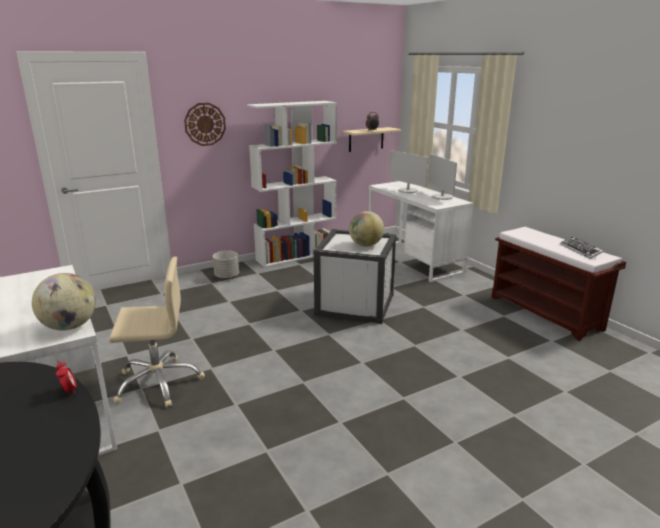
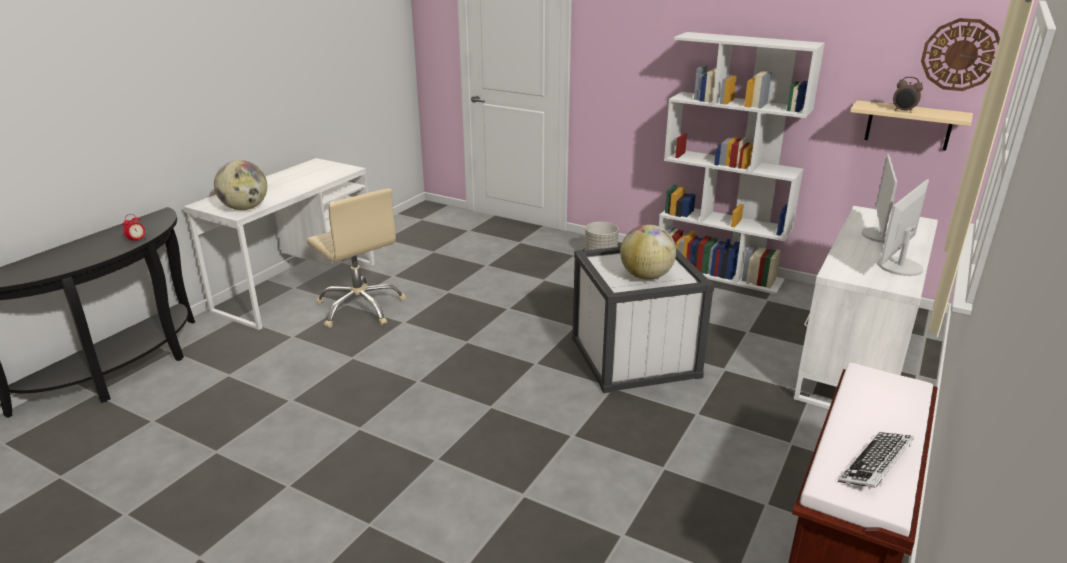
camera: 60 degrees right, 5 degrees up
(205, 124) = (629, 51): wall clock -> wall clock (961, 54)

